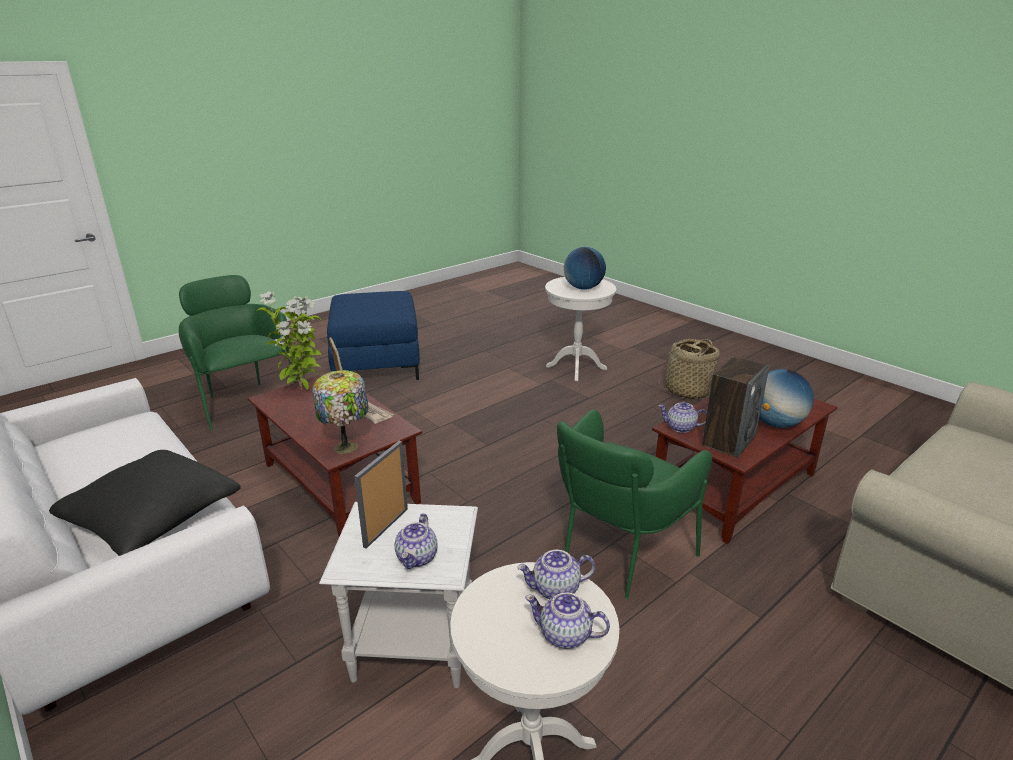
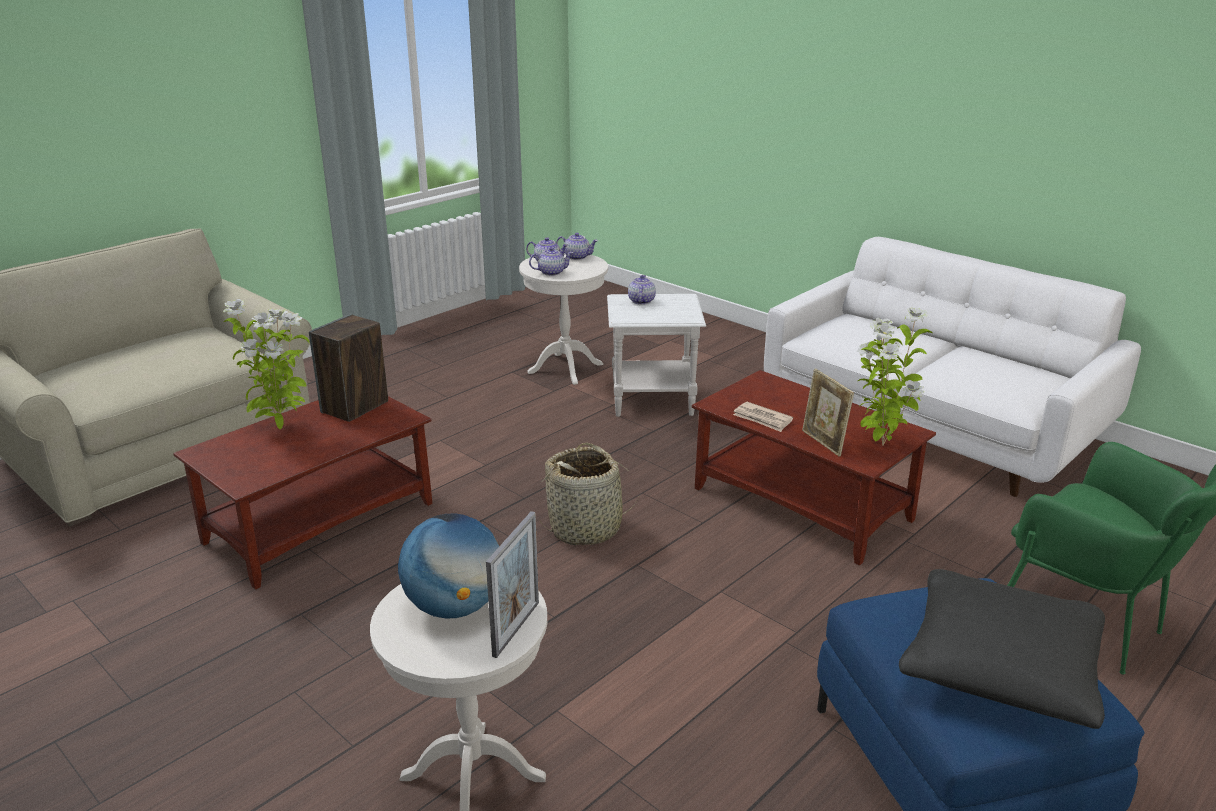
camera: 175 degrees right, 0 degrees up
(152, 517) = (862, 333): black pillow -> black pillow (1000, 667)
(347, 446) = (759, 387): table lamp -> none
(386, 527) = (671, 311): picture frame -> picture frame (516, 628)
(617, 557) = (487, 453): green armchair -> none
(680, 427) = (398, 418): teapot -> teapot (577, 257)
(687, 391) = (258, 706): basket -> basket (586, 528)
(776, 423) = (280, 427): globe -> potted plant

